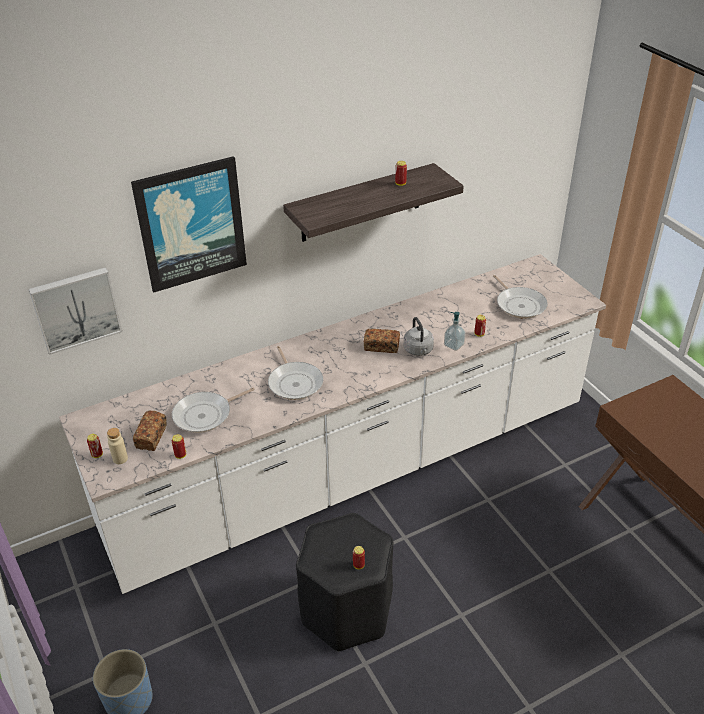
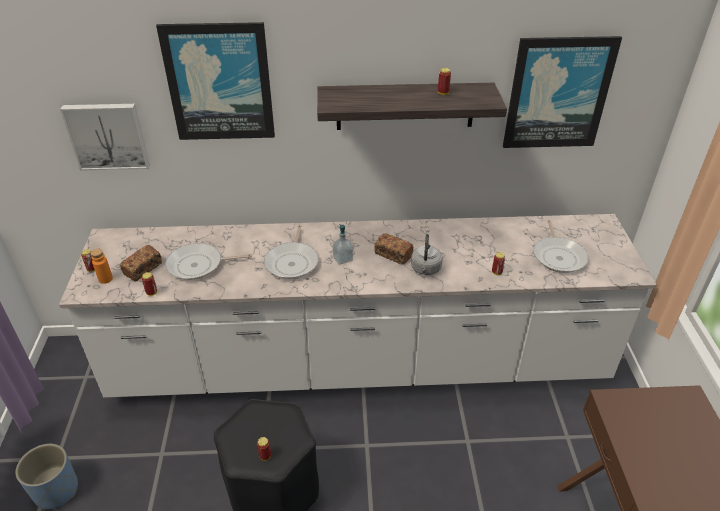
camera: 25 degrees right, 0 degrees up
(120, 459) = (105, 279): beige bottle -> orange bottle
(454, 345) = (464, 275): soap dispenser -> soap dispenser (343, 259)
(484, 159) = (558, 93): none -> picture

